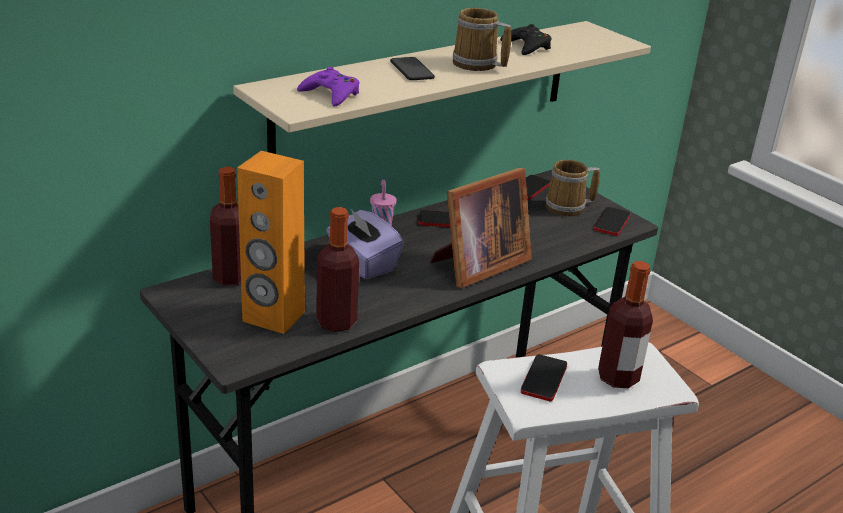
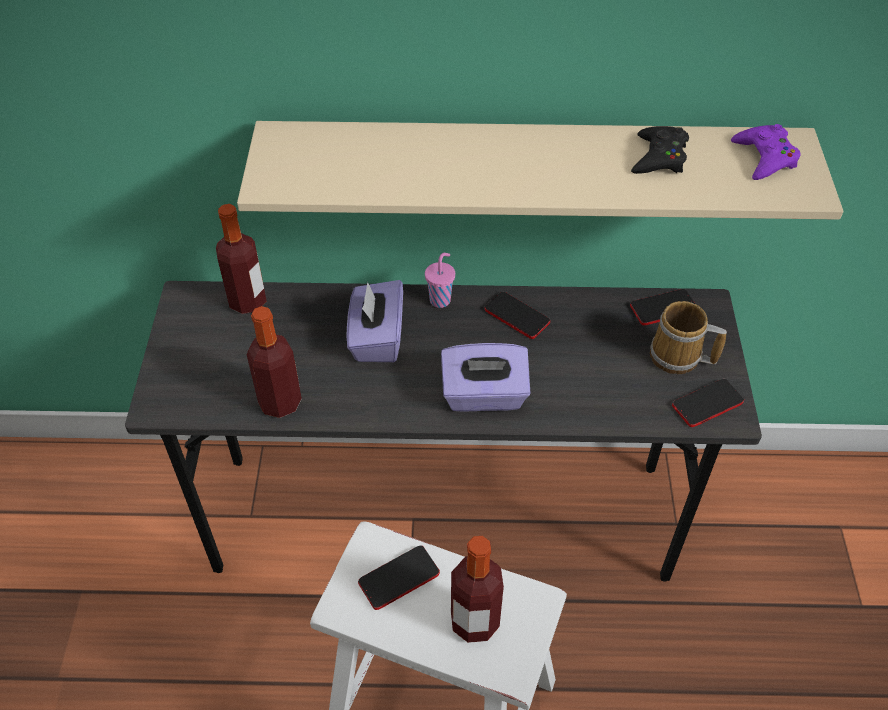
camera: 40 degrees right, 20 degrees up
(273, 317) = (235, 368): orange speaker -> none
(331, 94) = (329, 170): purple game controller -> purple game controller (765, 158)
(412, 70) = (463, 157): phone -> none
(476, 65) = (551, 172): mug -> none
(477, 266) = (484, 396): picture frame -> purple tissue box

